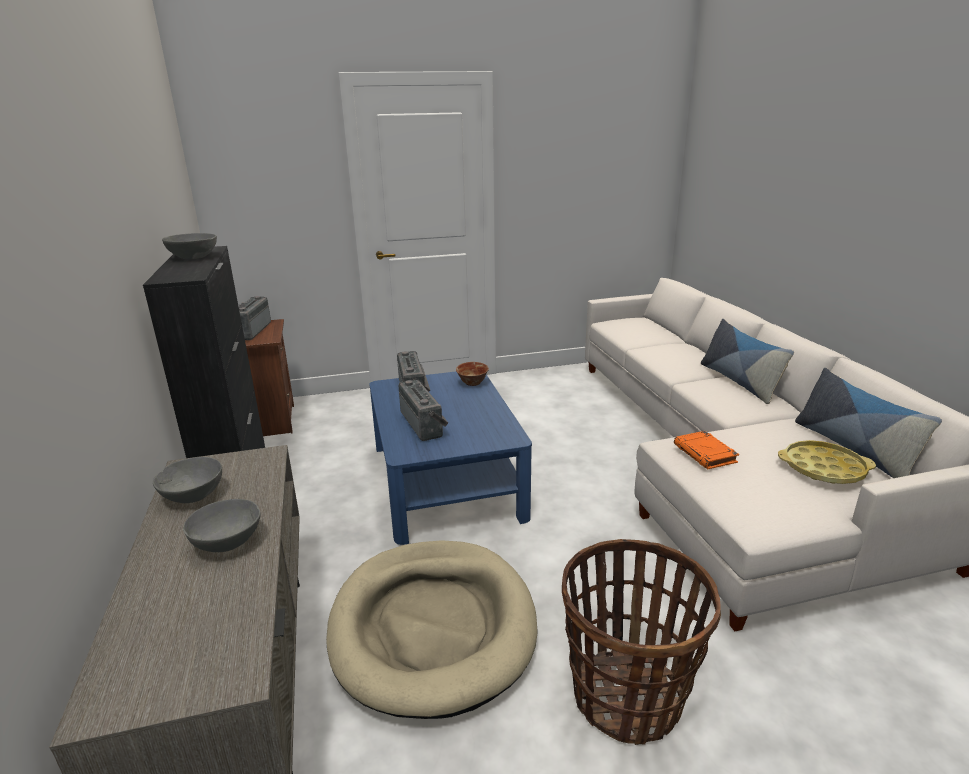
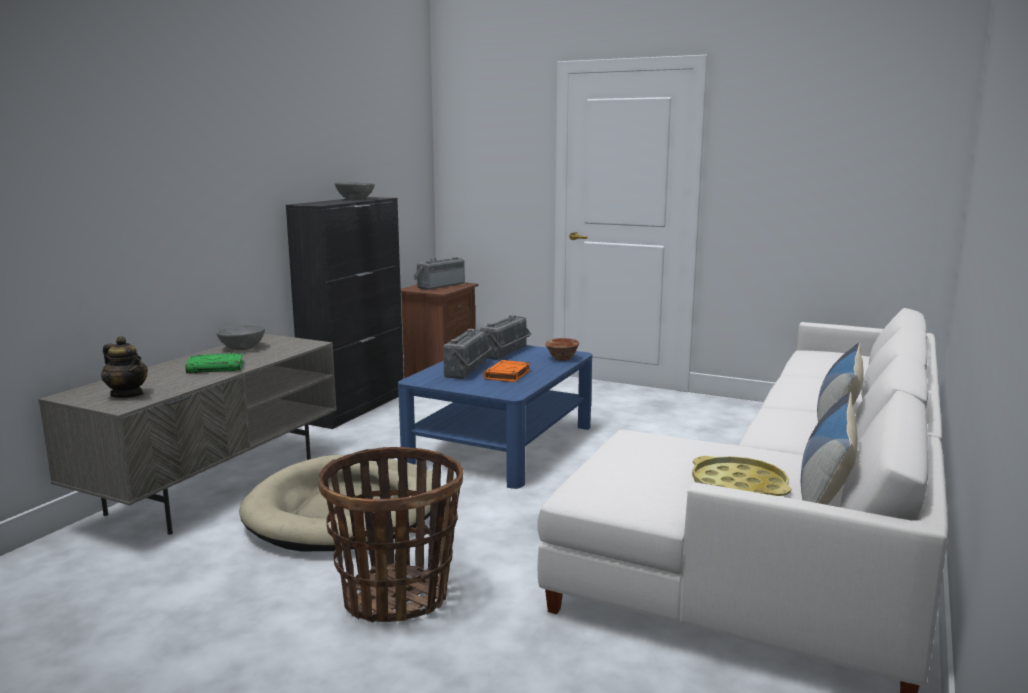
camera: 40 degrees right, 10 degrees down
(199, 652) = (127, 394): none -> teapot
(227, 542) = (216, 367): grey bowl -> green book
(705, 454) = (645, 445): orange book -> orange book (507, 375)

